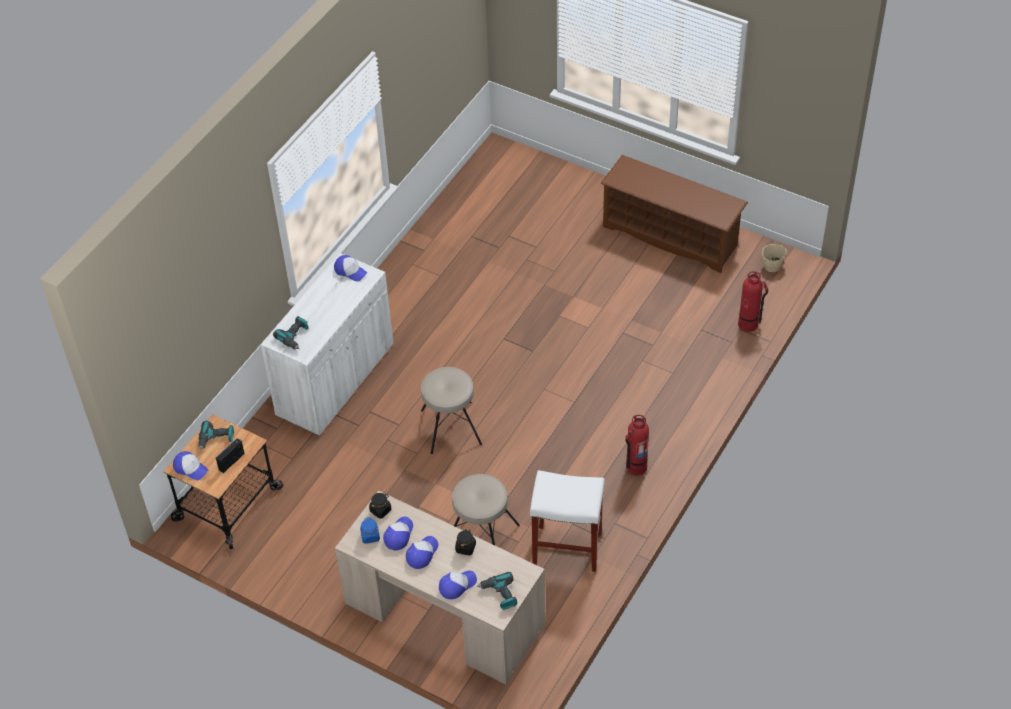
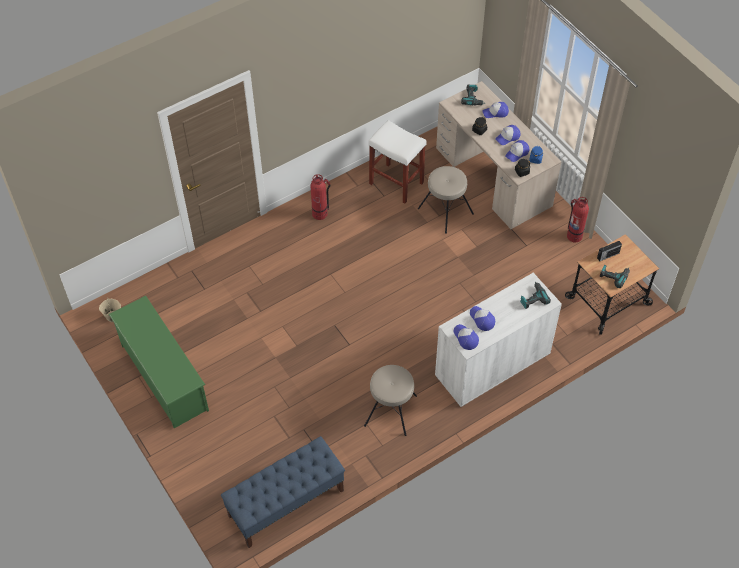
camera: 155 degrees left, 5 degrees up
(190, 468) = (639, 262): cap -> cap (482, 319)
(450, 427) = (426, 291): beige stool -> beige stool (391, 410)
(475, 187) = (286, 503): none -> blue bench
(671, 236) = (164, 377): brown shoe rack -> green shoe rack
(748, 324) = (169, 278): fire extinguisher -> fire extinguisher (574, 235)

